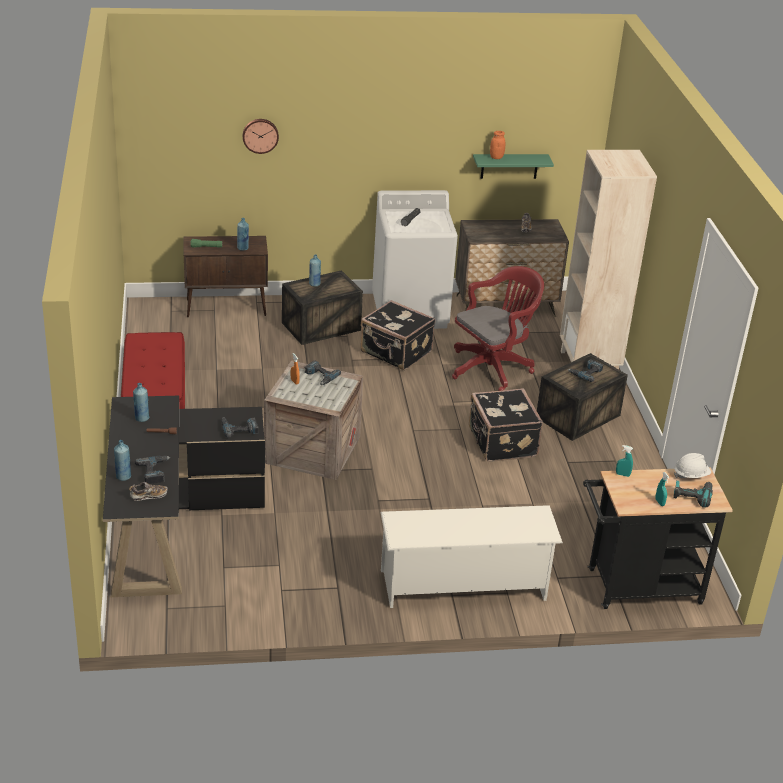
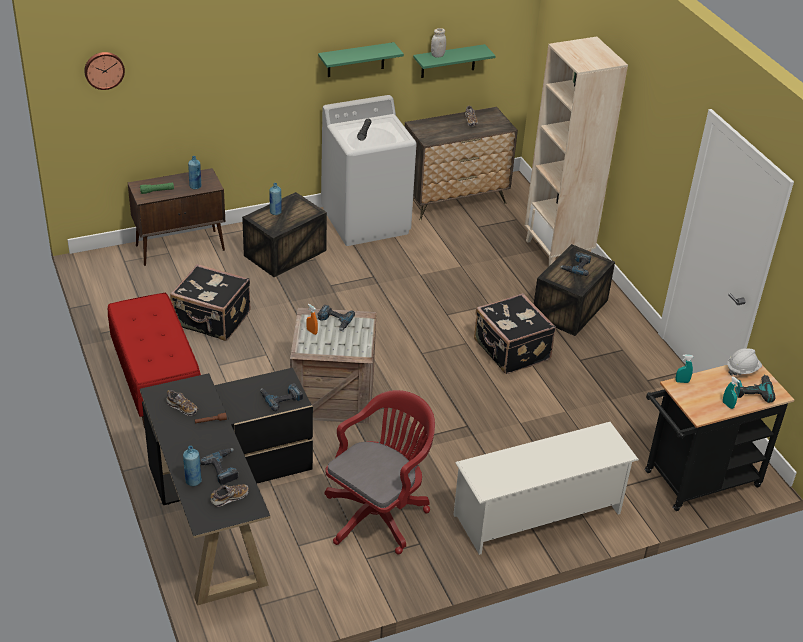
camera: 15 degrees left, 5 degrees up
(142, 418) = (182, 408): blue bottle -> shoe
(260, 135) = (200, 66): wall clock -> wall clock (104, 70)
(395, 352) = (370, 270): black suitcase -> black suitcase (212, 320)
(414, 151) = (356, 60): none -> green shelf
(493, 367) = (470, 269): red office chair -> red office chair (379, 513)
(496, 157) = (437, 55): orange jar -> white jar

